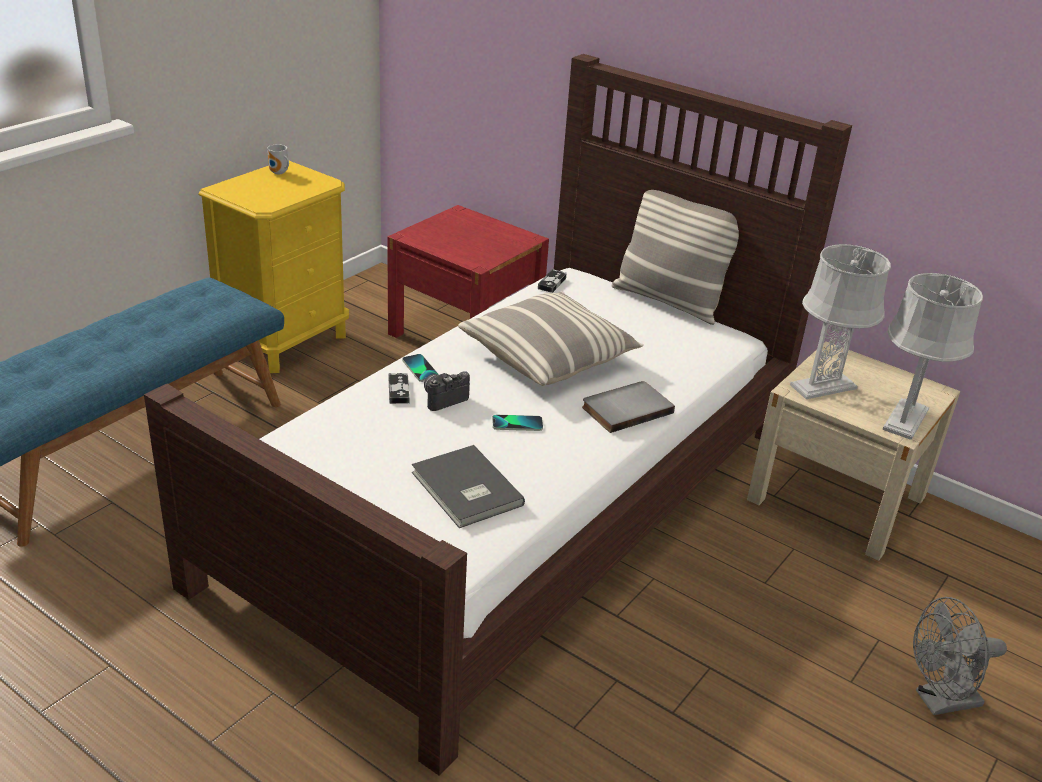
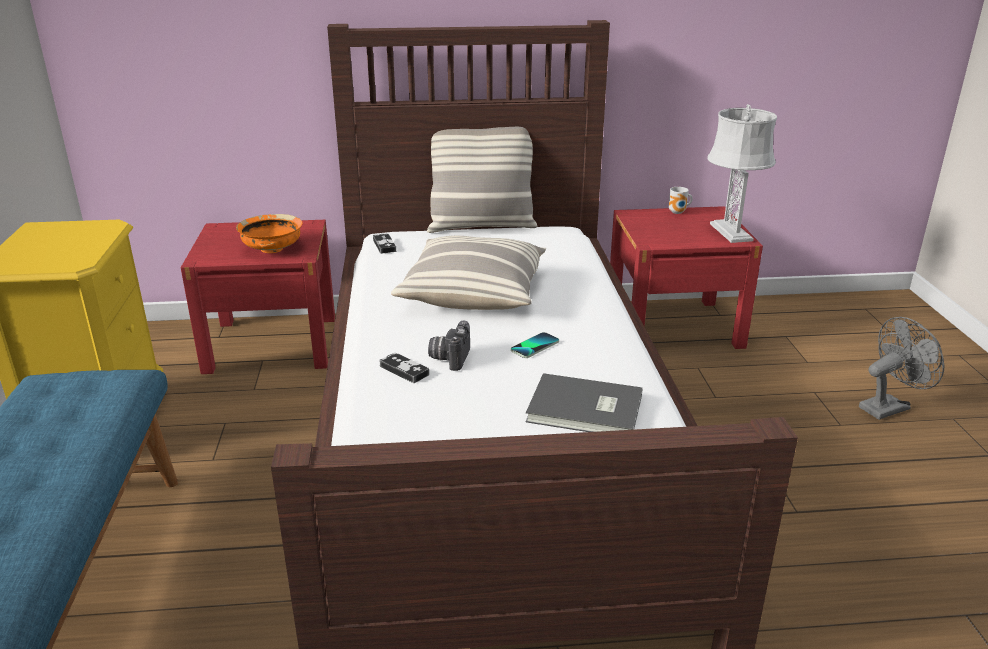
camera: 40 degrees left, 5 degrees down
(279, 173) = (39, 234): mug -> mug (678, 212)
(420, 369) = (392, 346): phone -> none
(468, 248) = (272, 249): none -> orange bowl
(625, 408) = (583, 300): grey book -> none
(823, 387) = (661, 234): grey table lamp -> none
(836, 498) = (673, 326): beige nightstand -> red nightstand
(940, 701) = (889, 406): grey fan -> grey fan turned 150 degrees counterclockwise

